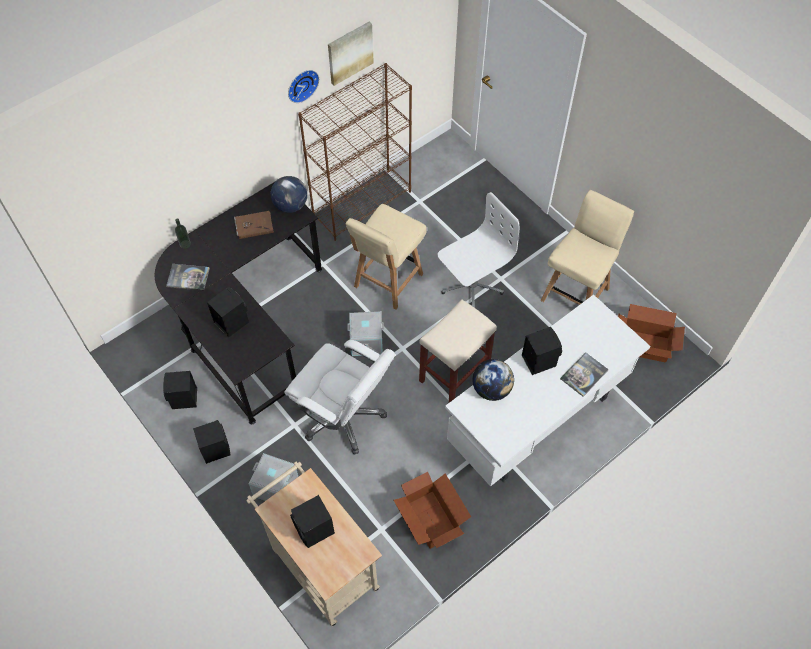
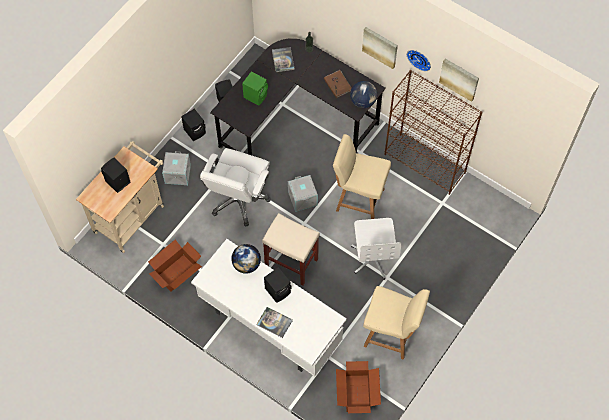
camera: 75 degrees right, 5 degrees up
(231, 321) = (256, 95): black speaker -> green speaker
(254, 131) = (380, 47): none -> picture
(471, 285) = (374, 258): white office chair -> white office chair turned 45 degrees clockwise

